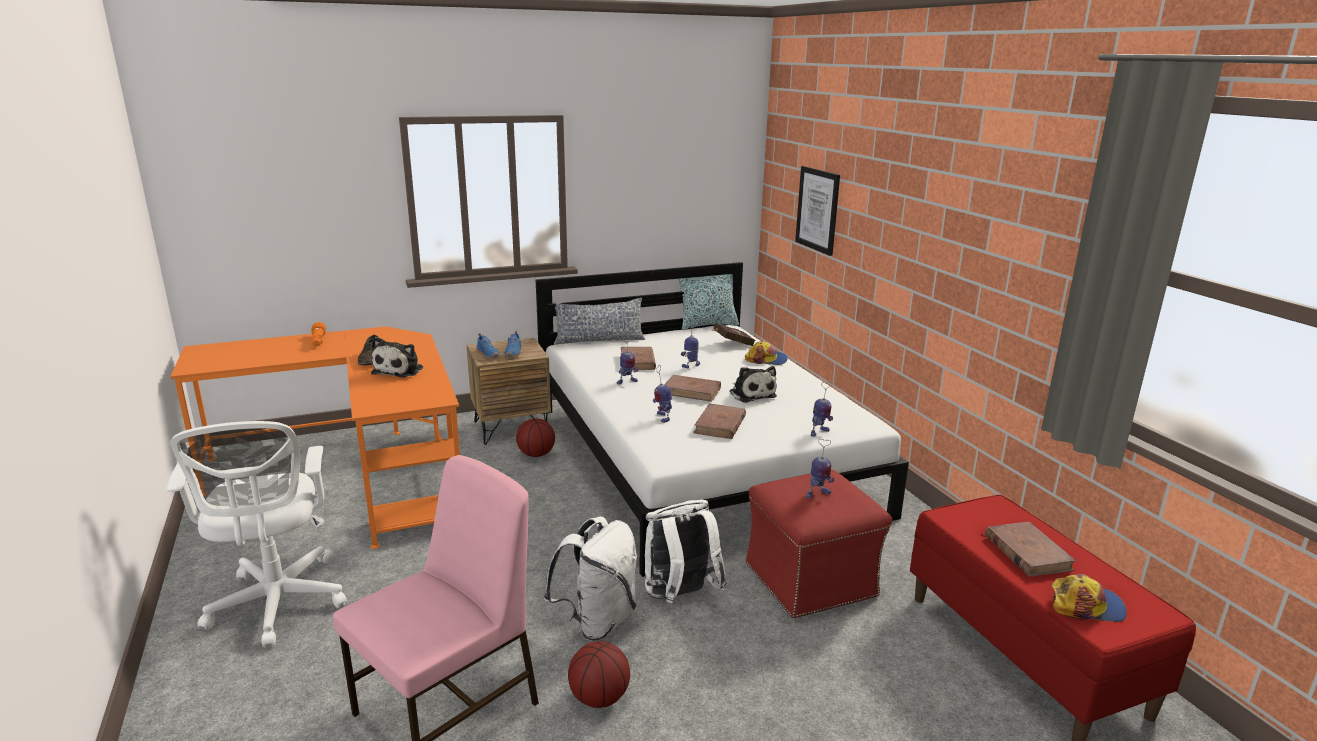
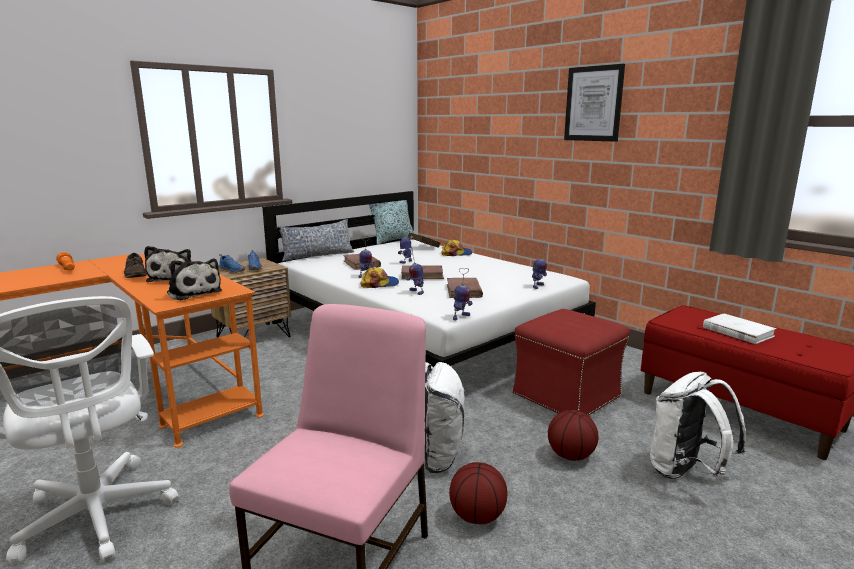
camera: 20 degrees left, 5 degrees down
(536, 454) = (288, 351): basketball -> basketball (571, 456)
(679, 597) = (482, 426): white backpack -> white backpack (686, 472)
(751, 394) = (466, 272): plush toy -> plush toy (194, 292)
(817, 210) = (474, 141): picture -> picture (593, 104)
(817, 494) = (571, 322): toy robot -> toy robot (460, 317)
(1027, 552) = (737, 332): brown book -> white book
(1086, 605) = (806, 353): cap -> cap (379, 284)

